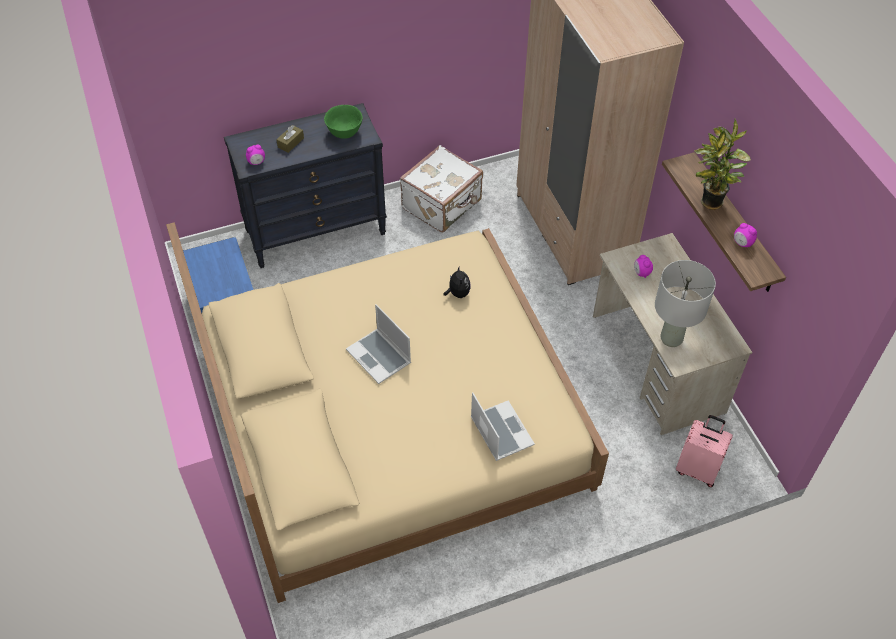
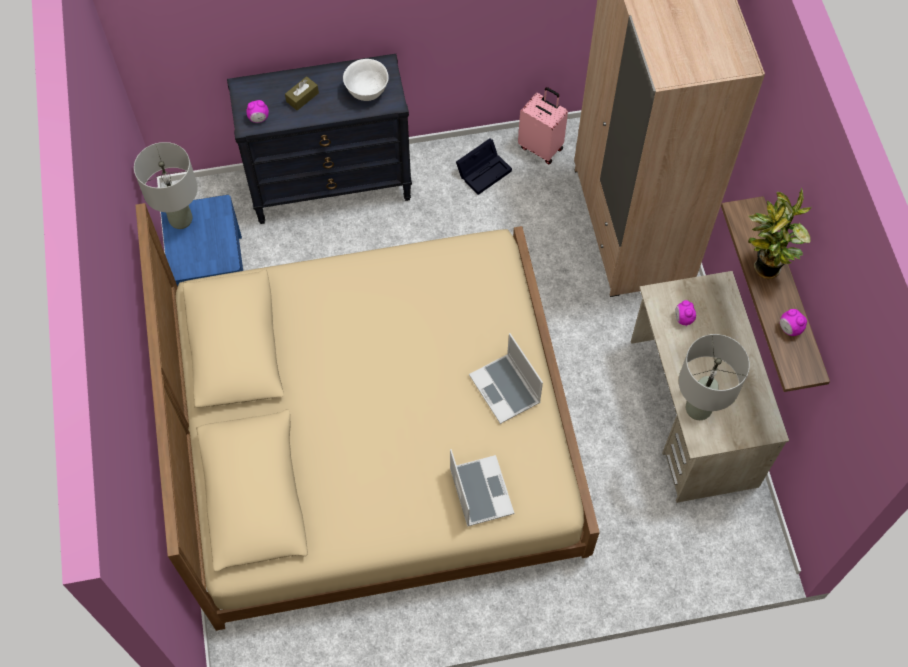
camera: 10 degrees right, 10 degrees up
(196, 261) = (181, 219): none -> grey table lamp
(345, 132) = (367, 92): green bowl -> white bowl
(380, 357) = (363, 378): laptop -> laptop (506, 389)
(443, 205) = (484, 171): white suitcase -> black storage box
(457, 293) = (466, 310): plush toy -> none
(697, 469) = (709, 551): pink suitcase -> pink suitcase (541, 147)

